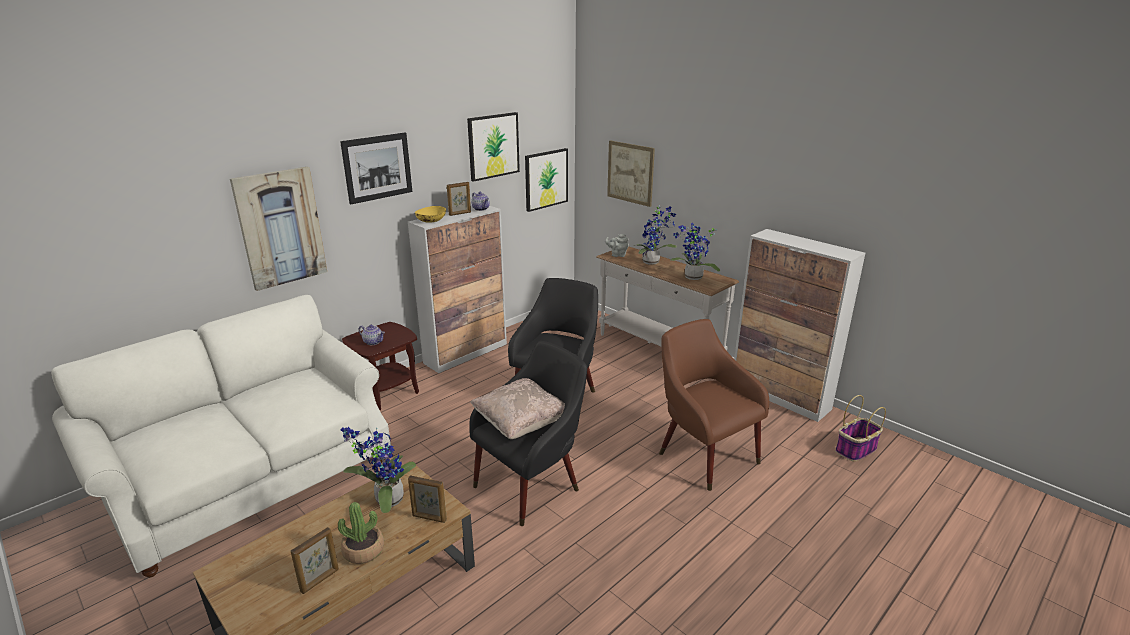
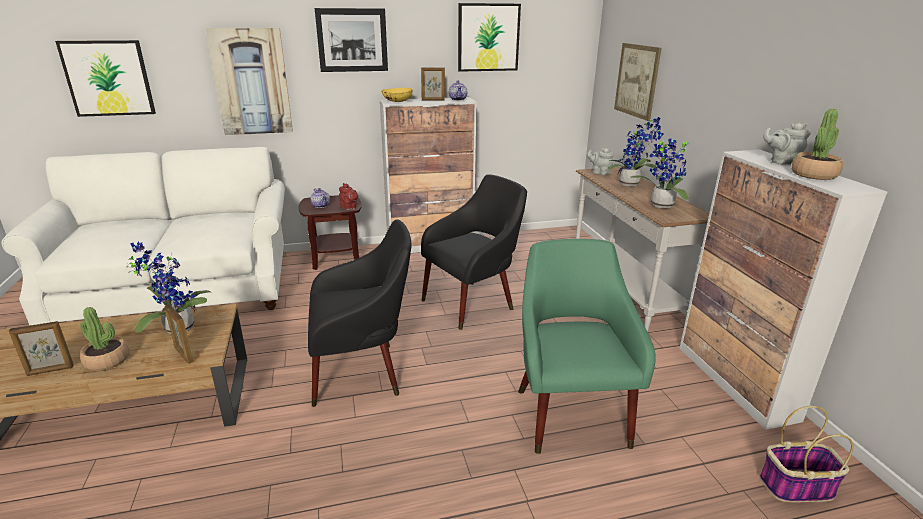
camera: 30 degrees right, 0 degrees up
(405, 337) = (349, 208): none -> red teapot
(520, 424) = (348, 301): beige pillow -> none
(546, 179) = (553, 84): picture -> picture (108, 78)
(704, 454) = (570, 411): brown armchair -> green armchair
(792, 238) = (781, 162): none -> grey teapot
(820, 246) = (814, 175): none -> potted plant

